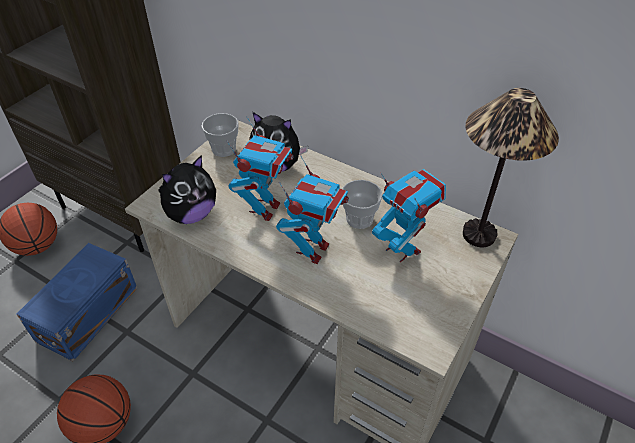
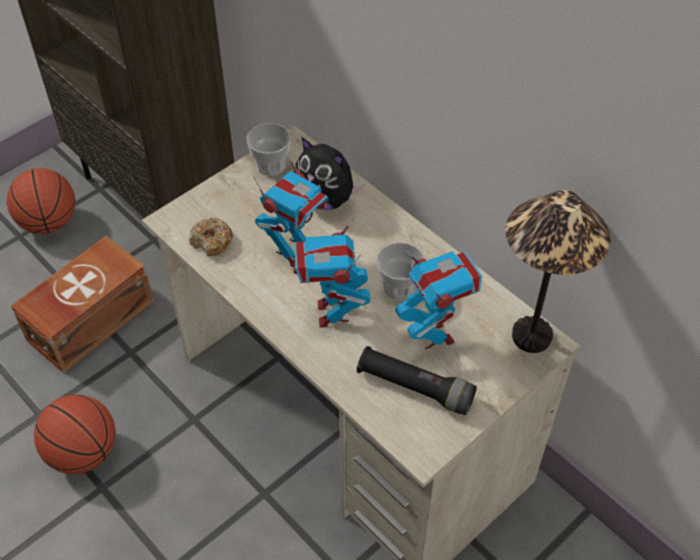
camera: 15 degrees right, 5 degrees up
(86, 314) = (88, 320): blue storage box -> brown storage box
(191, 214) = (211, 242): plush toy -> donut
(312, 250) = (332, 313): toy robot -> toy robot turned 135 degrees clockwise
(404, 295) = (415, 388): none -> black flashlight

